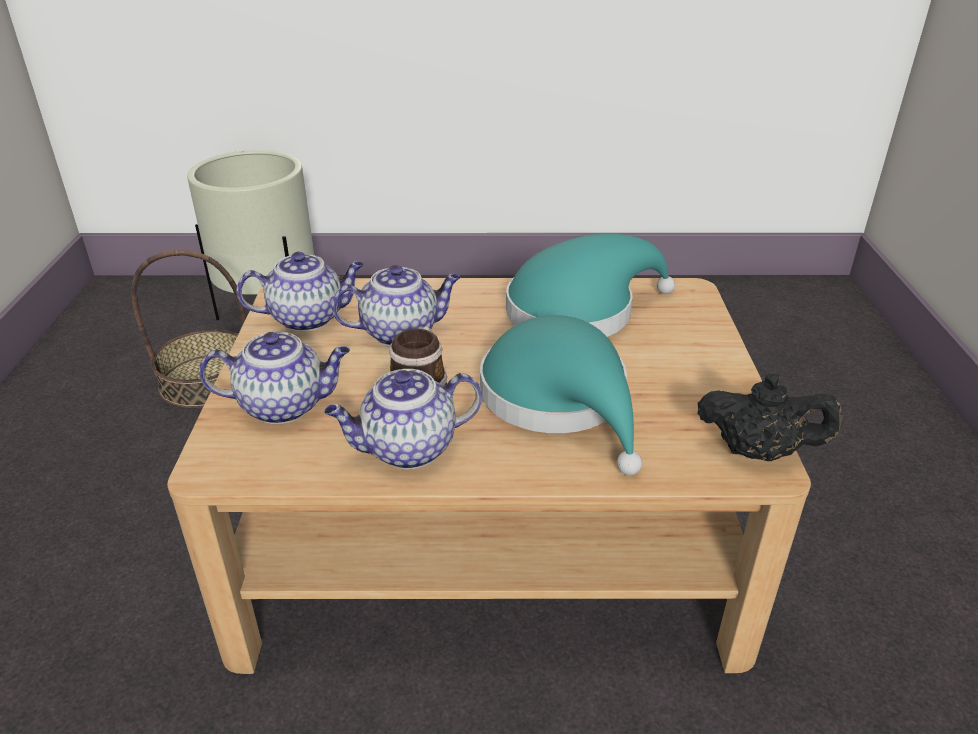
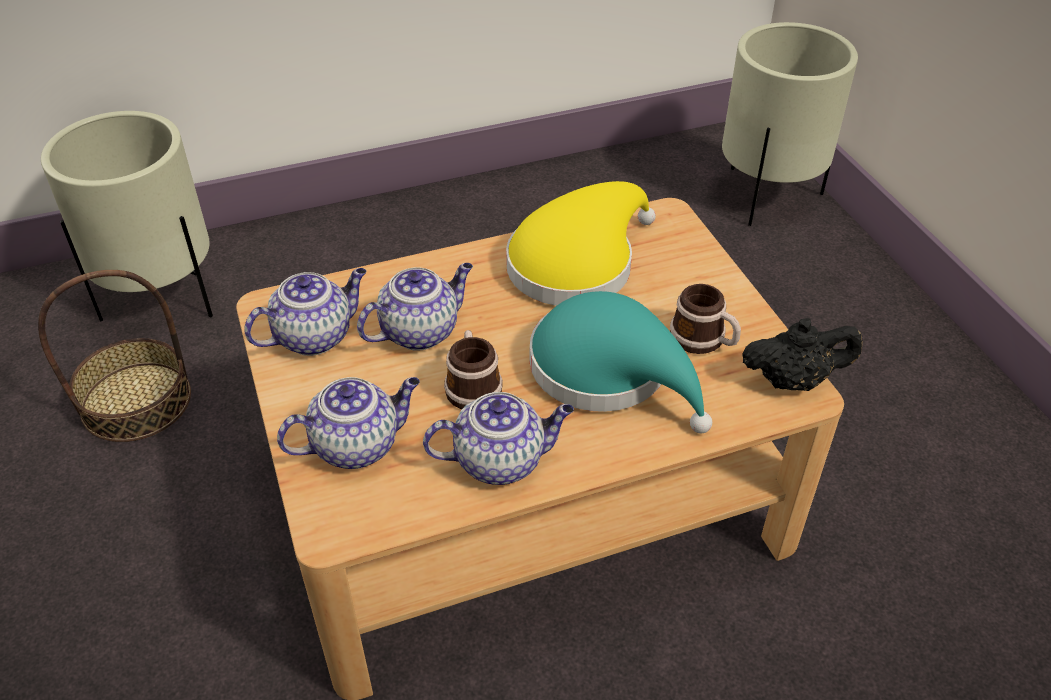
camera: 20 degrees left, 10 degrees up
(407, 449) = (501, 460): teapot -> teapot turned 150 degrees counterclockwise
(578, 310) = (577, 263): turquoise hat -> yellow hat
(674, 396) = (703, 340): none -> mug
(842, 338) = (768, 195): none -> beige planter

